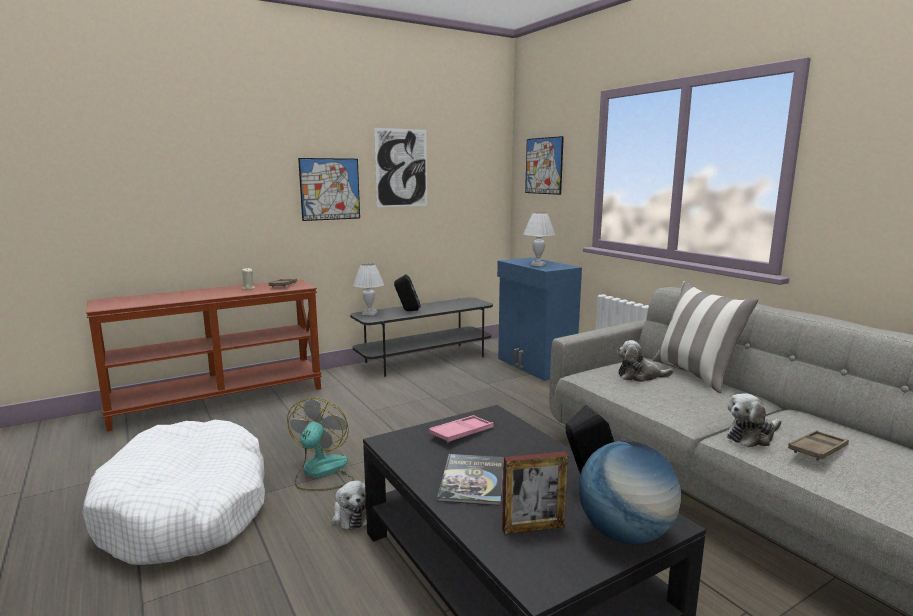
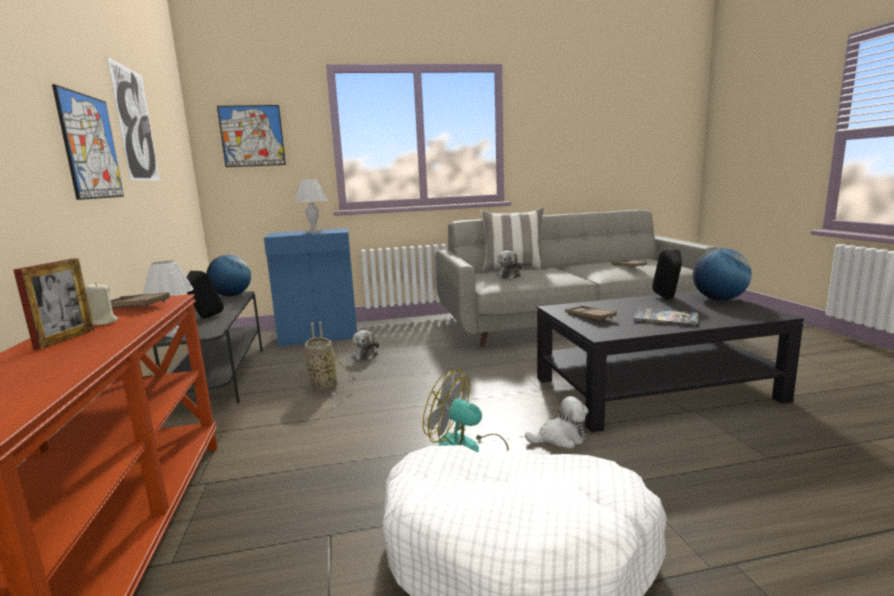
camera: 70 degrees left, 0 degrees up
(424, 394) = (322, 386): none -> basket
(461, 433) = (589, 316): pink tray -> brown tray
(473, 303) = (232, 295): none -> globe
(533, 528) = (721, 311): picture frame -> picture frame (65, 339)
(752, 436) = (605, 273): plush toy -> plush toy (365, 354)

